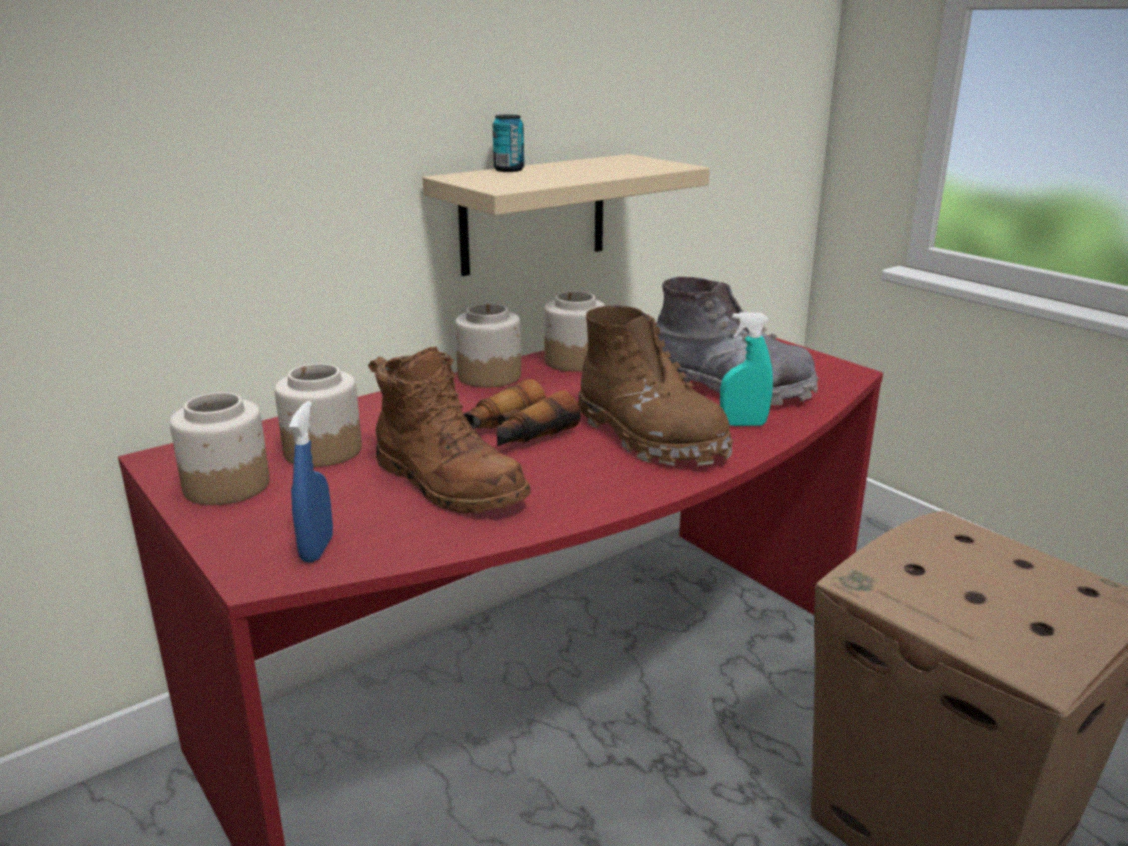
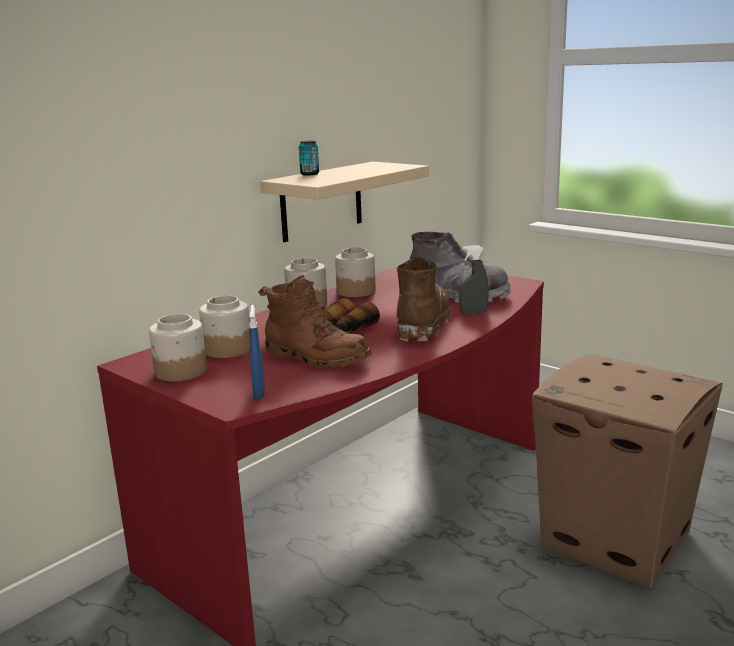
camera: 10 degrees left, 5 degrees down
(650, 438) = (422, 324): brown boot -> brown boot turned 120 degrees counterclockwise
(743, 424) = (473, 313): turquoise spray bottle -> grey spray bottle

